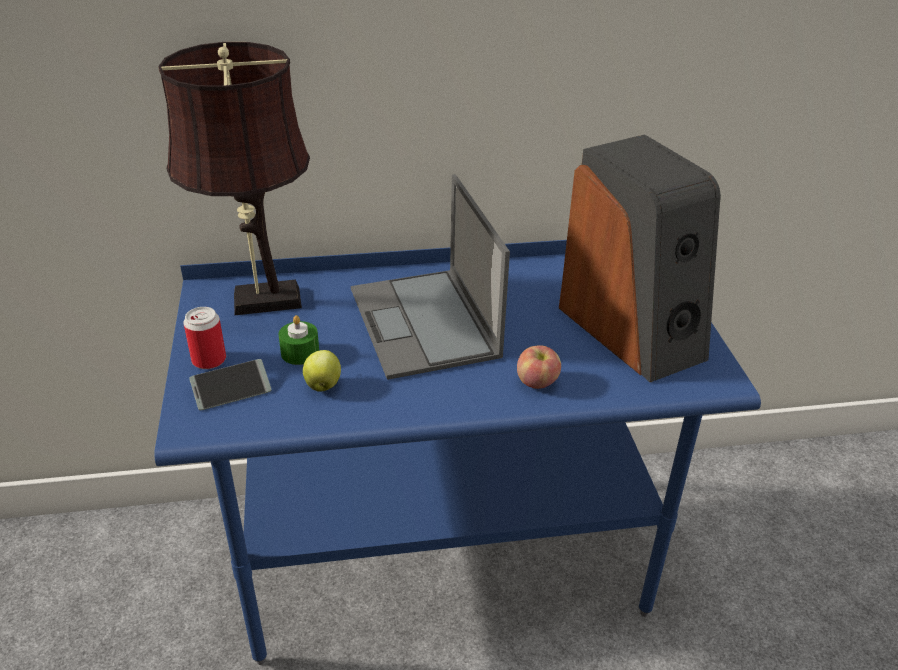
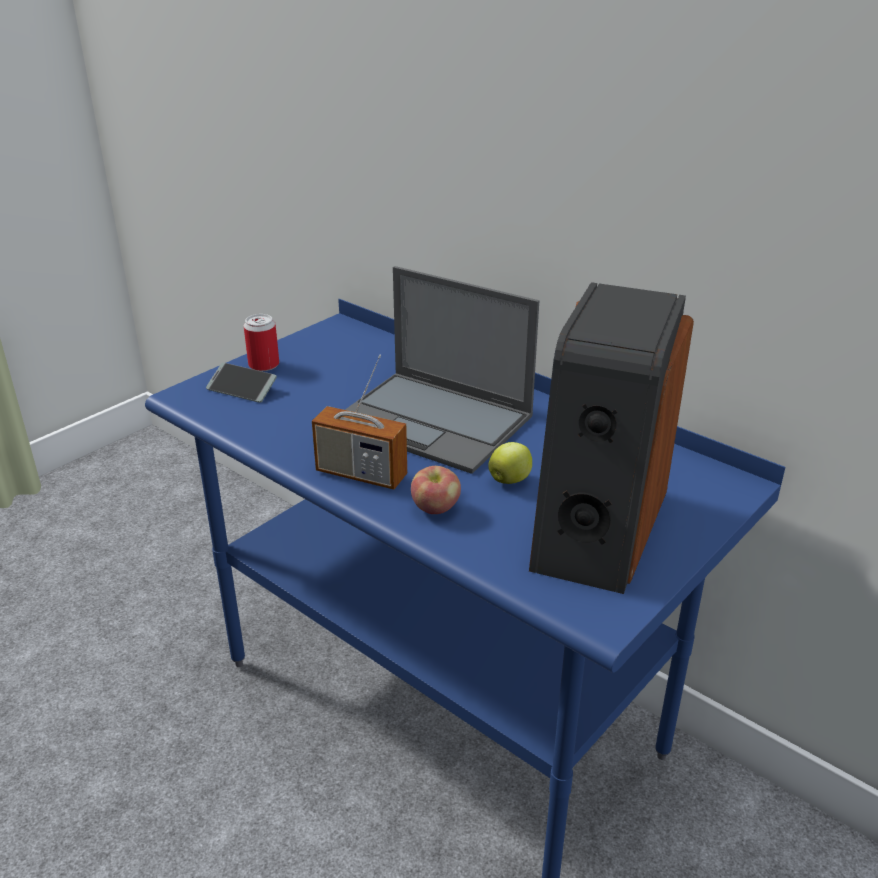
camera: 50 degrees right, 5 degrees down
(259, 301) = (357, 348): brown table lamp -> none
(300, 352) = (320, 391): green candle -> none
(323, 385) = (295, 418): apple -> apple (510, 480)
(425, 323) = (434, 421): laptop -> laptop turned 90 degrees counterclockwise
(451, 393) = (361, 474): none -> radio

